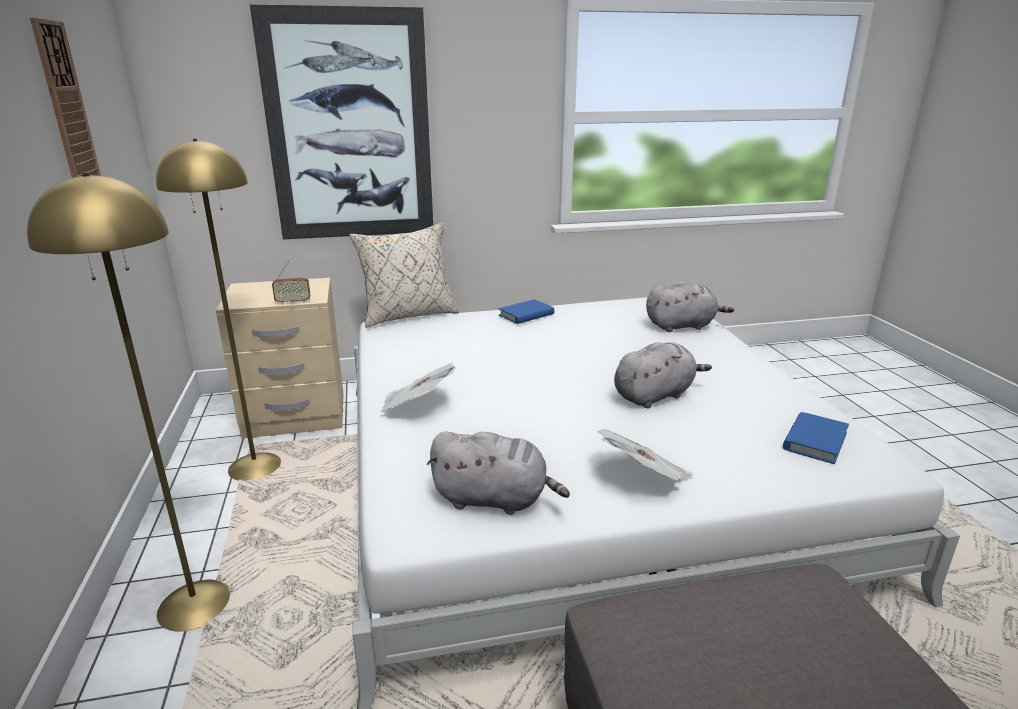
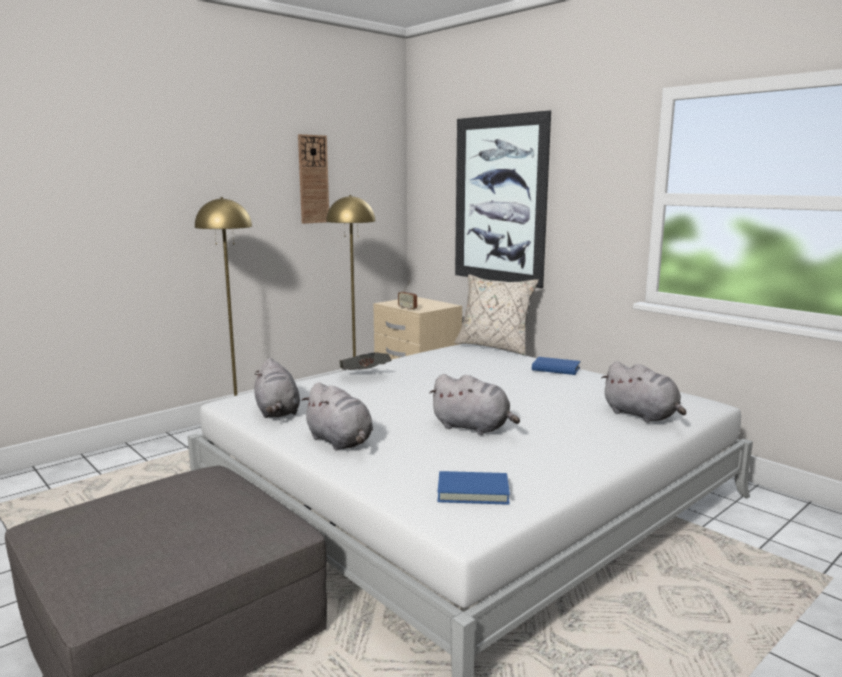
camera: 60 degrees right, 10 degrees down
(644, 478) = (340, 442): newspaper -> grey plush toy

